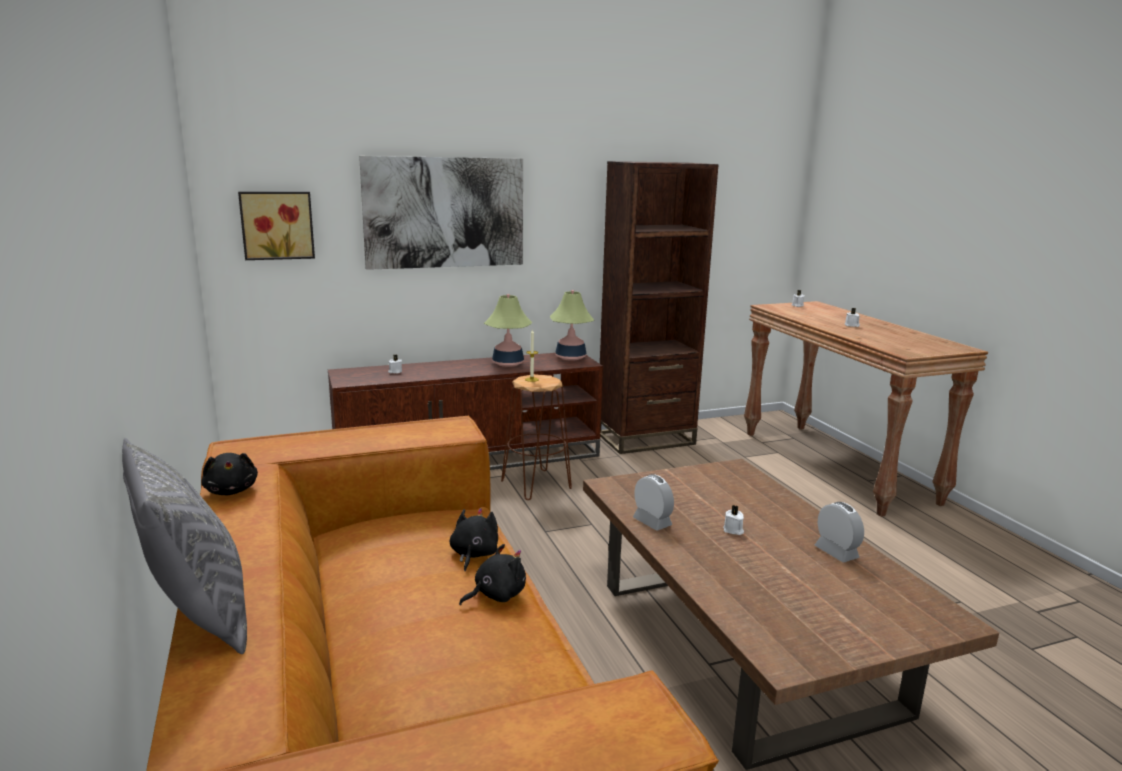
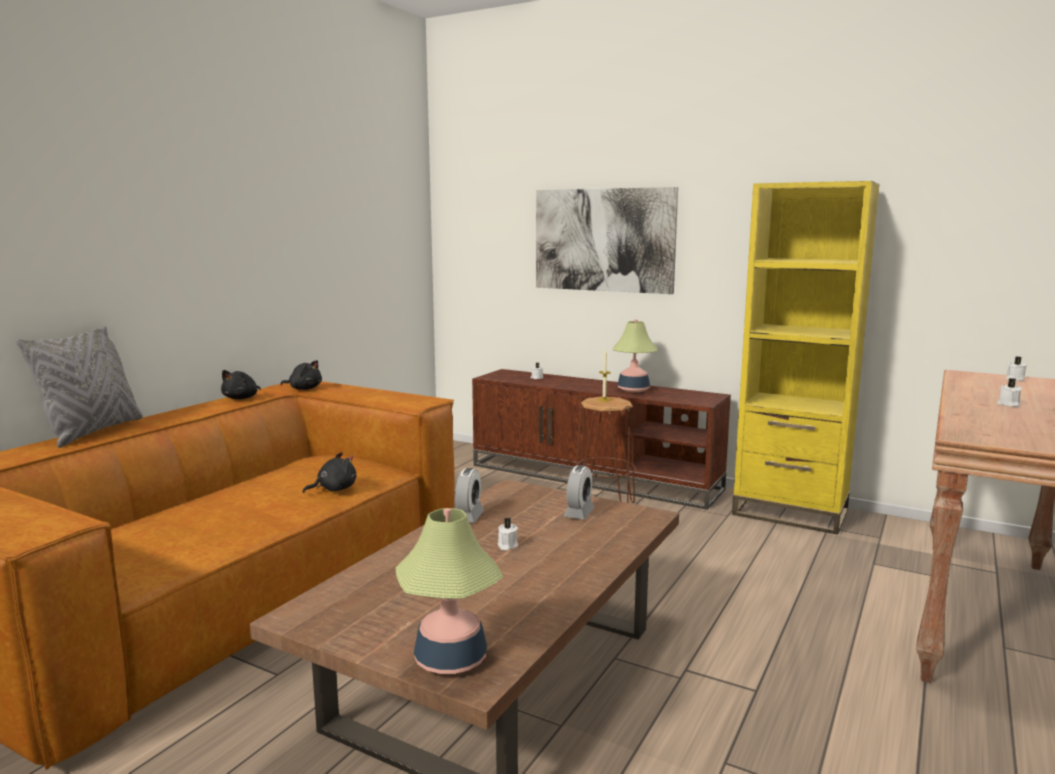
camera: 50 degrees right, 5 degrees down
(277, 225) = (479, 247): picture -> none
(496, 595) = (288, 510): black plush toy -> black plush toy (304, 389)
(570, 357) = (702, 396): table lamp -> table lamp (451, 659)
(645, 439) = (790, 512): brown bookcase -> yellow bookcase
(836, 552) = (538, 595): alarm clock -> alarm clock (579, 513)

